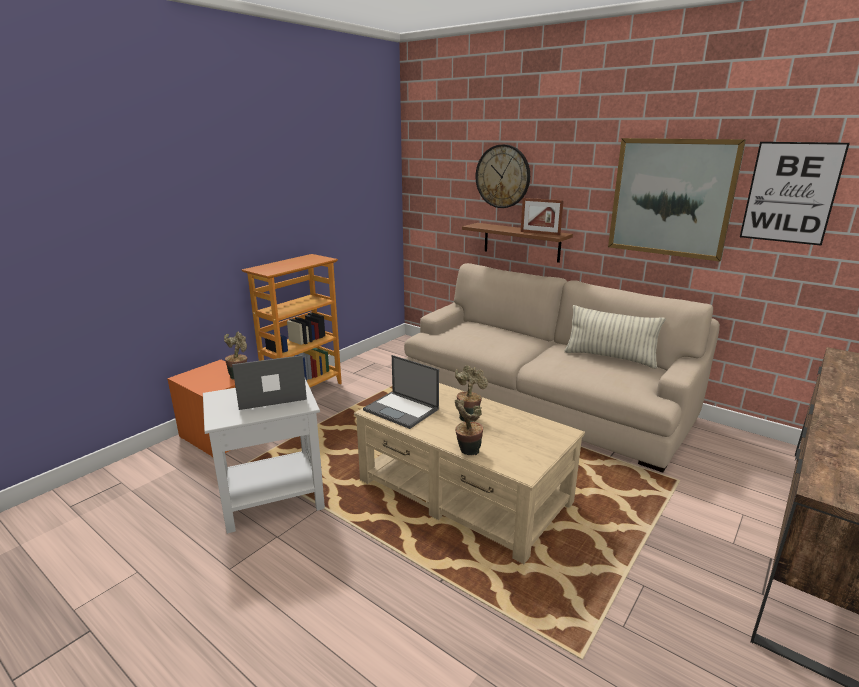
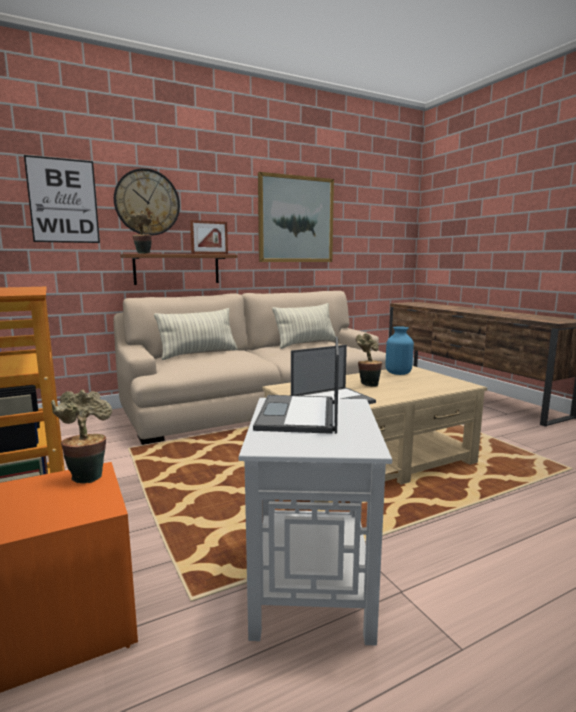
camera: 65 degrees left, 10 degrees down
(467, 452) = (429, 393): potted plant -> potted plant (143, 253)
(494, 329) = (199, 354): none -> pillow
(532, 427) = (398, 373): none -> blue vase
(790, 193) = (356, 214): picture -> picture (63, 201)

